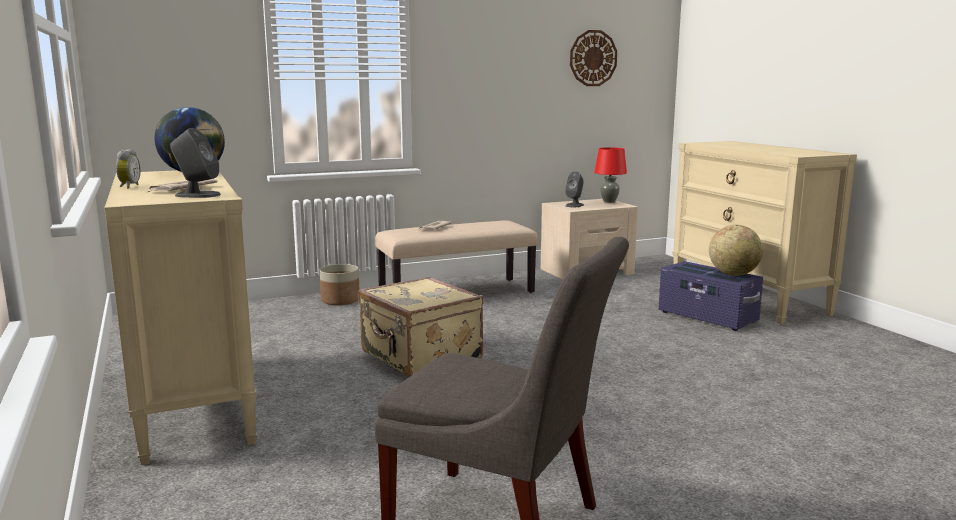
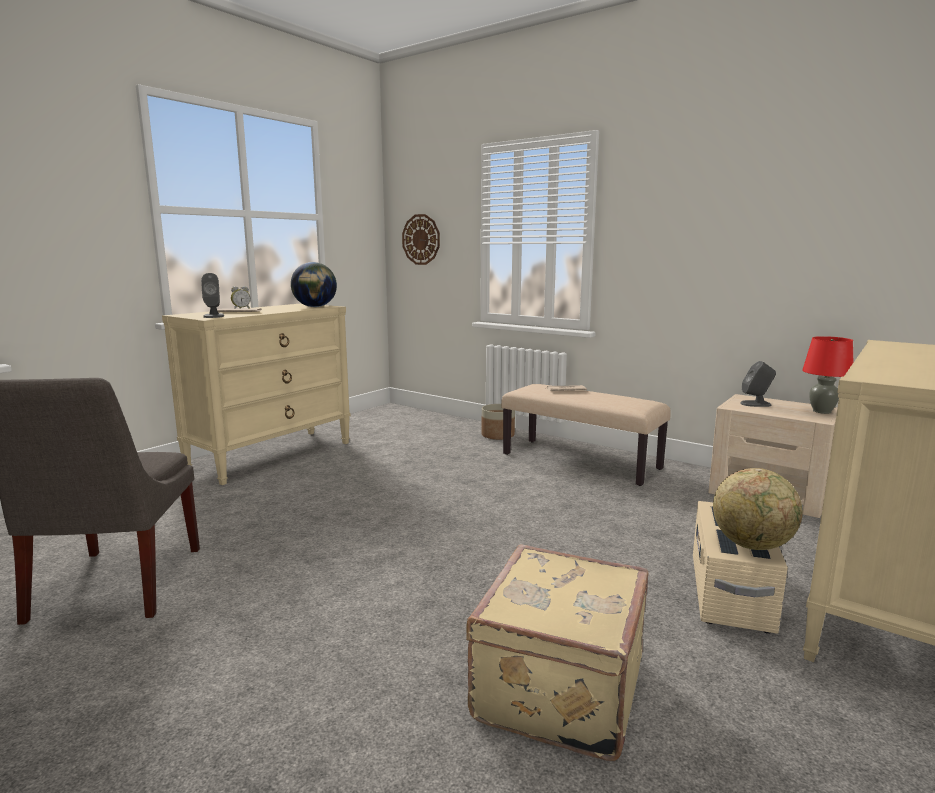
camera: 60 degrees right, 0 degrees up
(420, 357) = (406, 487): beige suitcase -> beige suitcase (555, 688)
(593, 58) = (838, 213): wall clock -> wall clock (421, 239)
(707, 317) = (730, 593): purple storage box -> beige storage box

